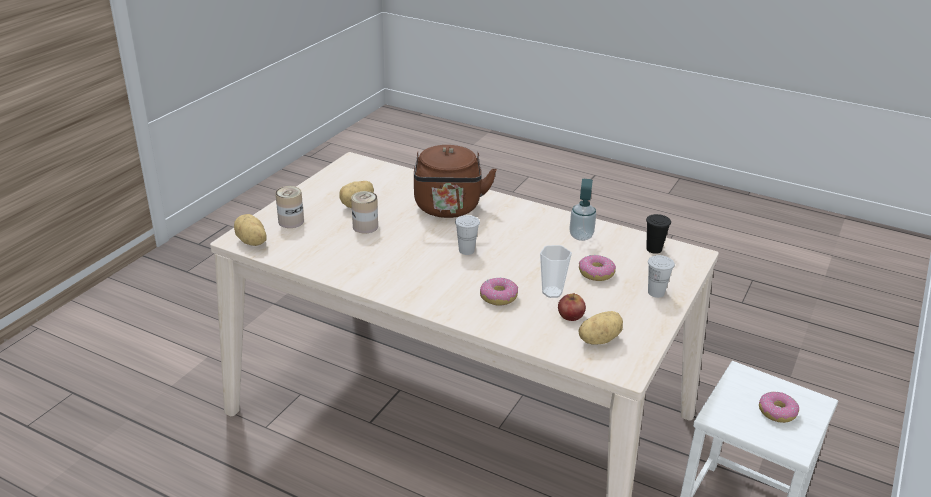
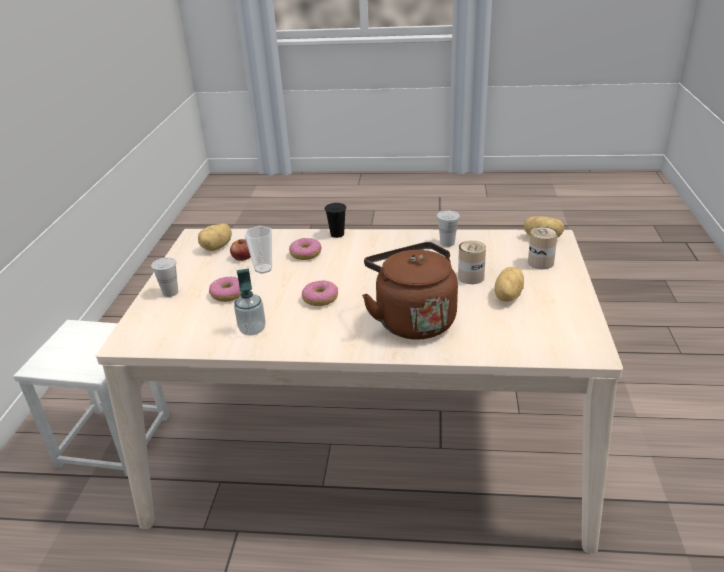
camera: 160 degrees right, 0 degrees up
(466, 250) = (358, 282): white cup -> white cup (447, 243)
(654, 249) = (170, 336): black cup -> black cup (337, 234)
(777, 412) = (75, 348): donut -> donut (320, 298)

